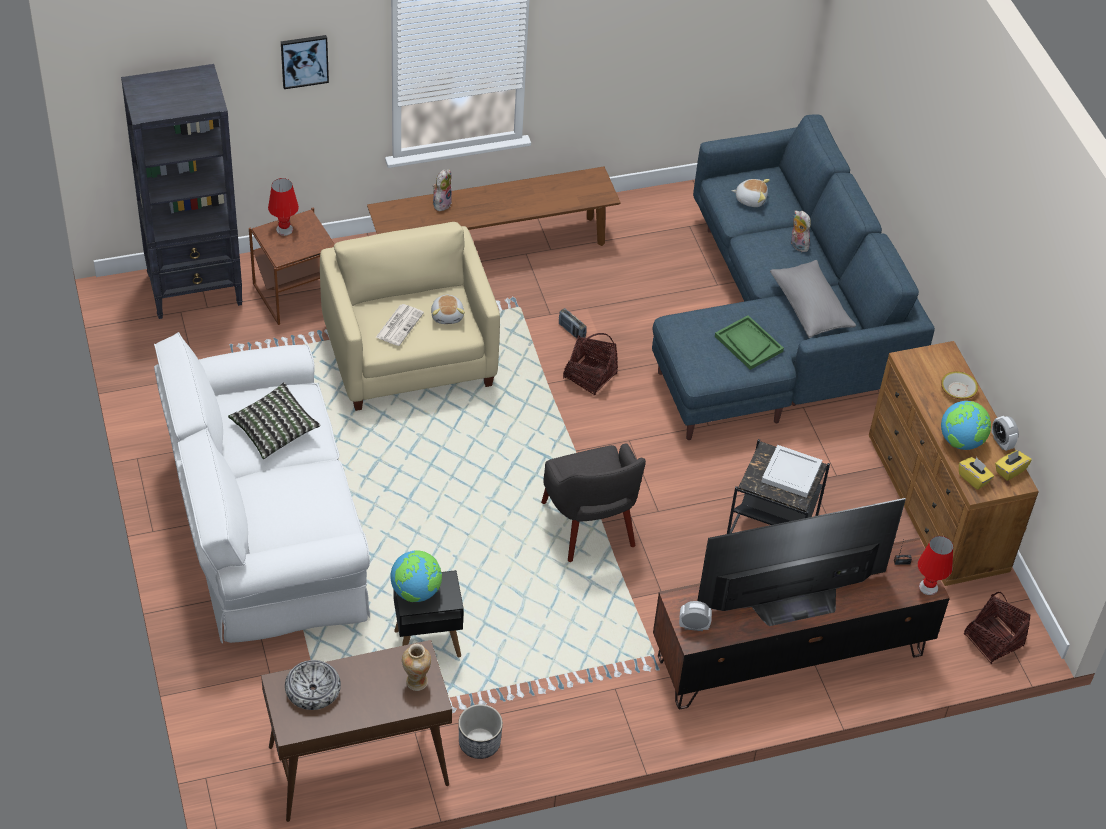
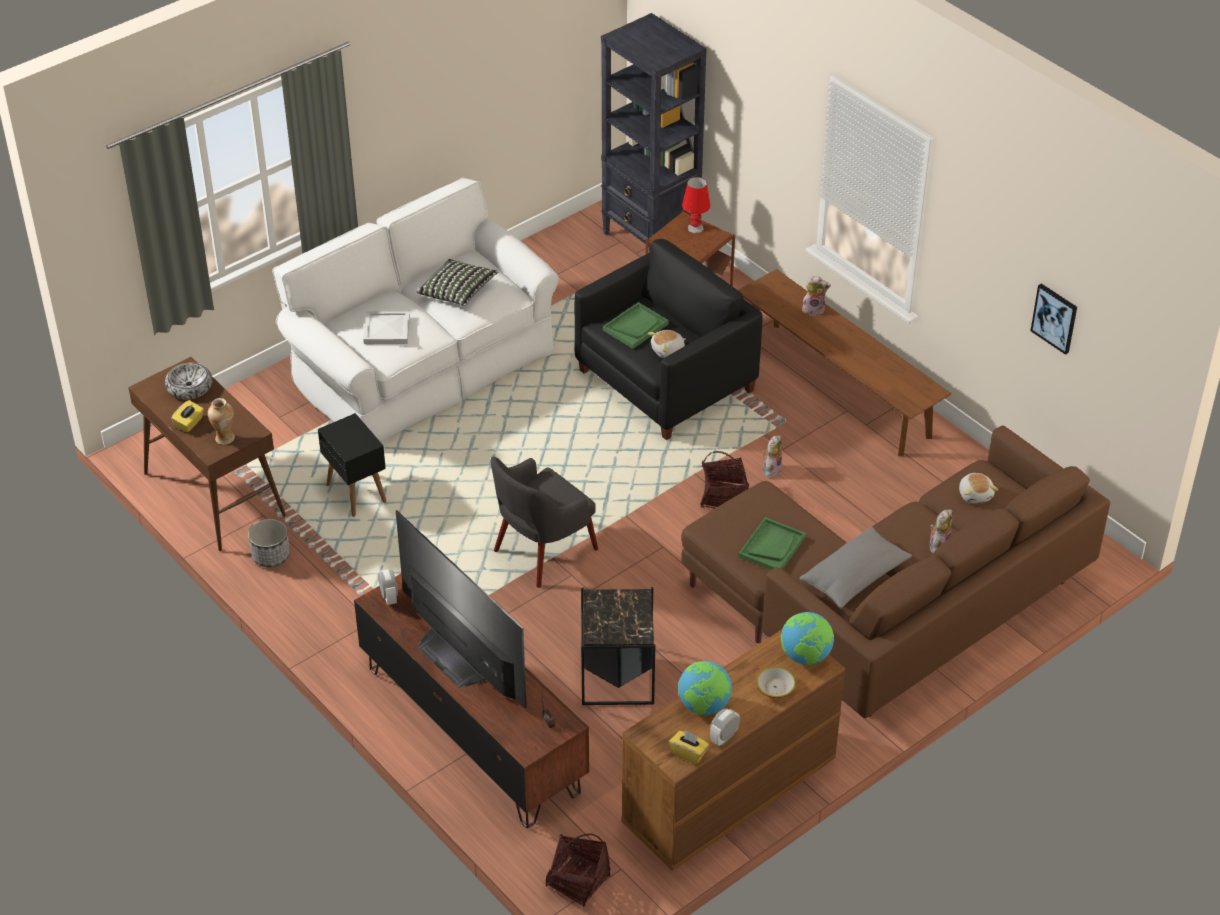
camera: 70 degrees right, 5 degrees down
(304, 60) = (767, 97): picture -> picture (1055, 318)
(399, 324) = (635, 327): newspaper -> green tray
(409, 356) = (665, 381): beige armchair -> black armchair
(416, 592) = (347, 430): globe -> globe (806, 656)
(571, 331) = (771, 469): radio -> plush toy
(780, 326) = (890, 610): blue sofa -> brown sofa
(792, 474) = (623, 621): white tray -> white tray (386, 330)
(928, 587) = (528, 748): red table lamp -> none
(973, 478) = (659, 727): yellow tissue box -> yellow tissue box (189, 423)

